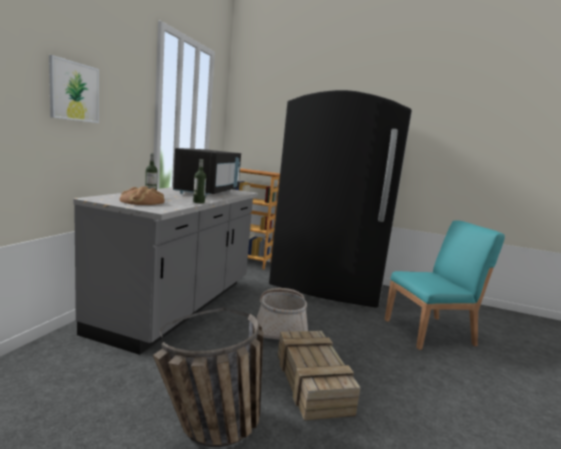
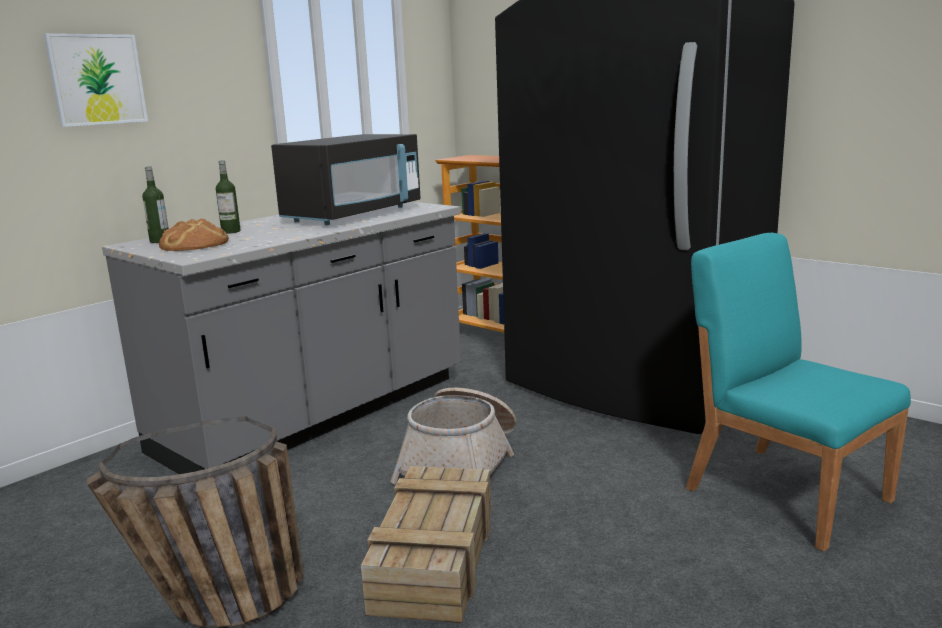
camera: 25 degrees right, 5 degrees up
(198, 202) = (291, 238): bottle -> bottle (160, 241)
(430, 332) = (785, 493): turquoise chair -> turquoise chair turned 135 degrees counterclockwise

